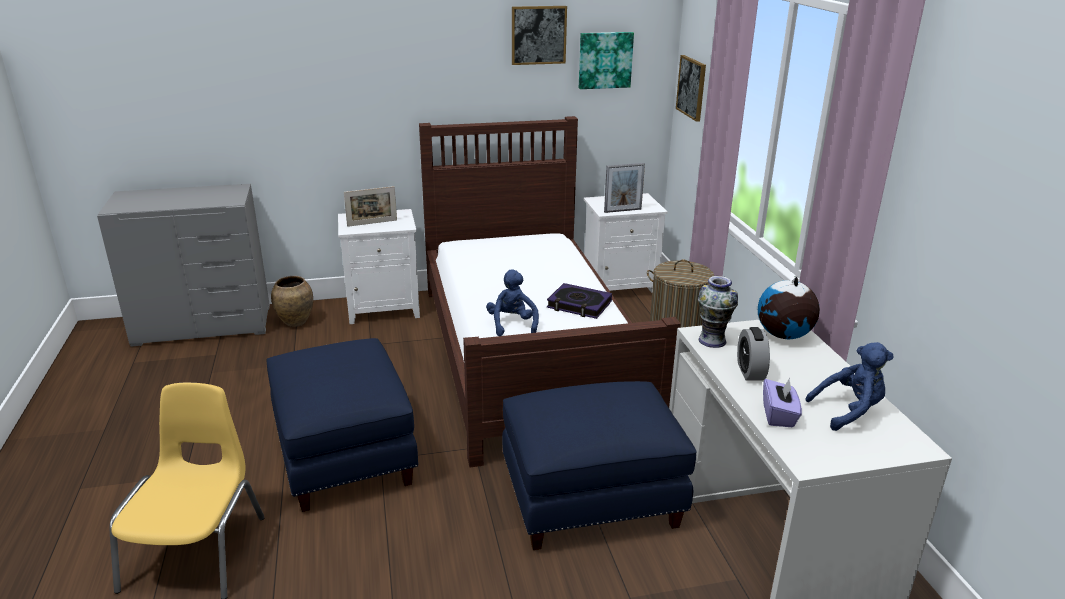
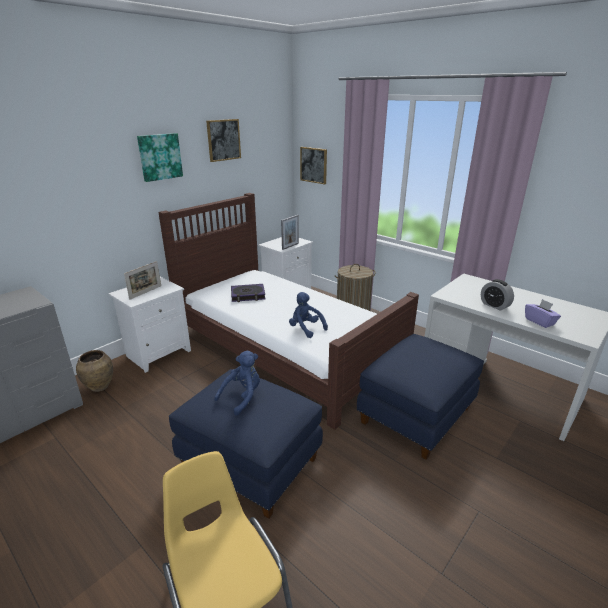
camera: 35 degrees left, 0 degrees up
(579, 305) = (325, 305): book -> book (248, 295)
(605, 60) = (260, 154): picture -> picture (159, 157)
(712, 340) = (455, 296): vase -> none
(783, 335) = (476, 284): globe -> none
(849, 411) = (556, 309): blue plush toy -> blue plush toy (242, 397)

